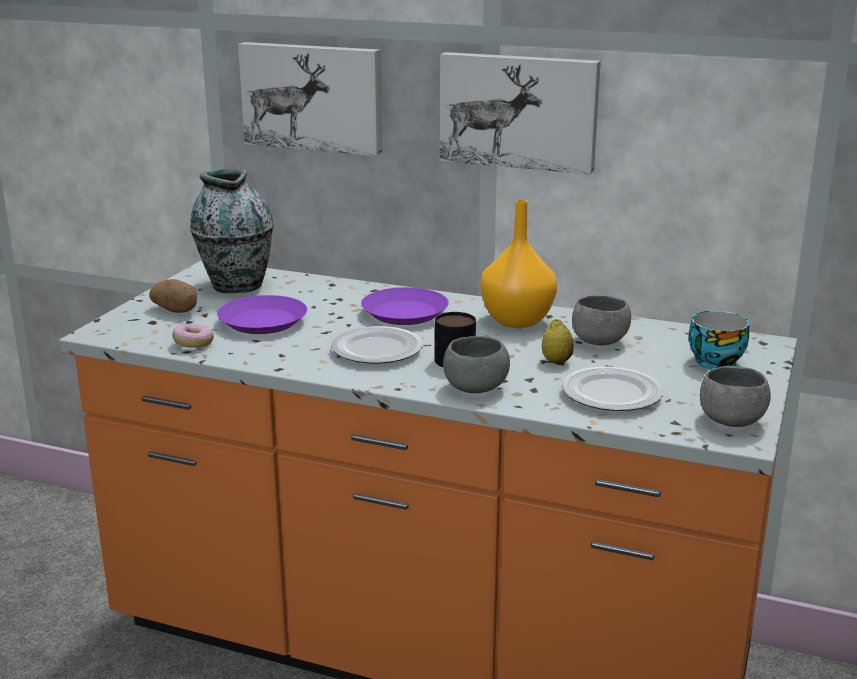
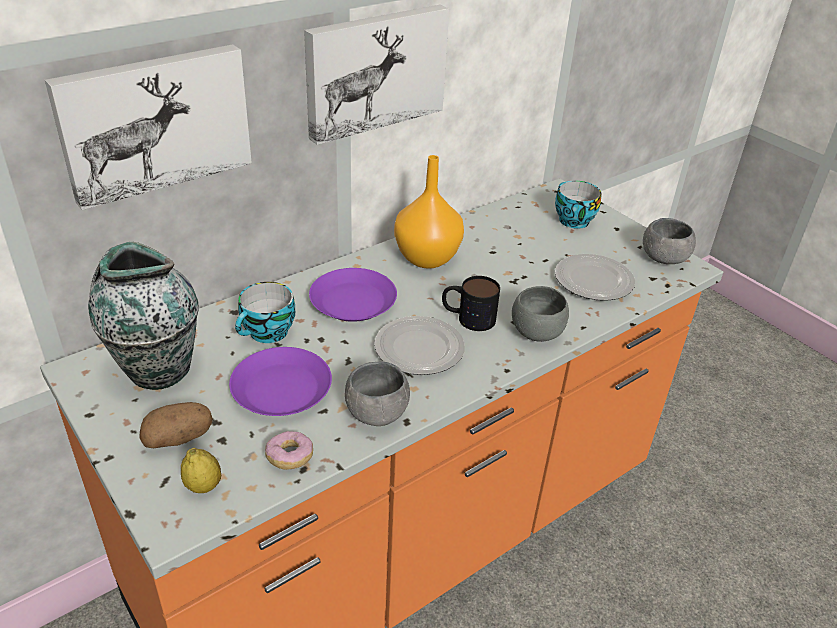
camera: 60 degrees left, 15 degrees up
(321, 300) = (267, 333): none -> cup
(556, 361) = (520, 276): lemon -> lemon (203, 486)
(599, 341) = (500, 244): grey bowl -> grey bowl (377, 413)

